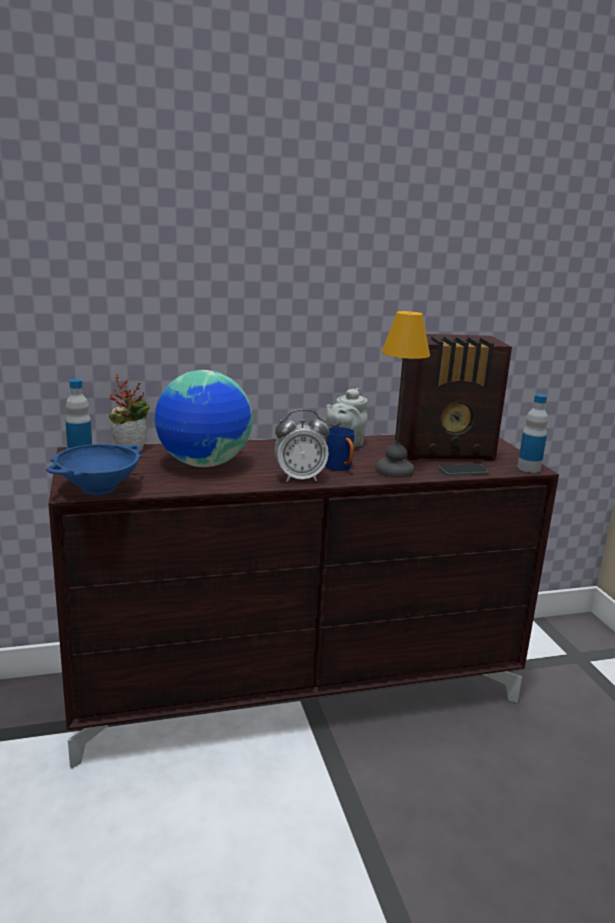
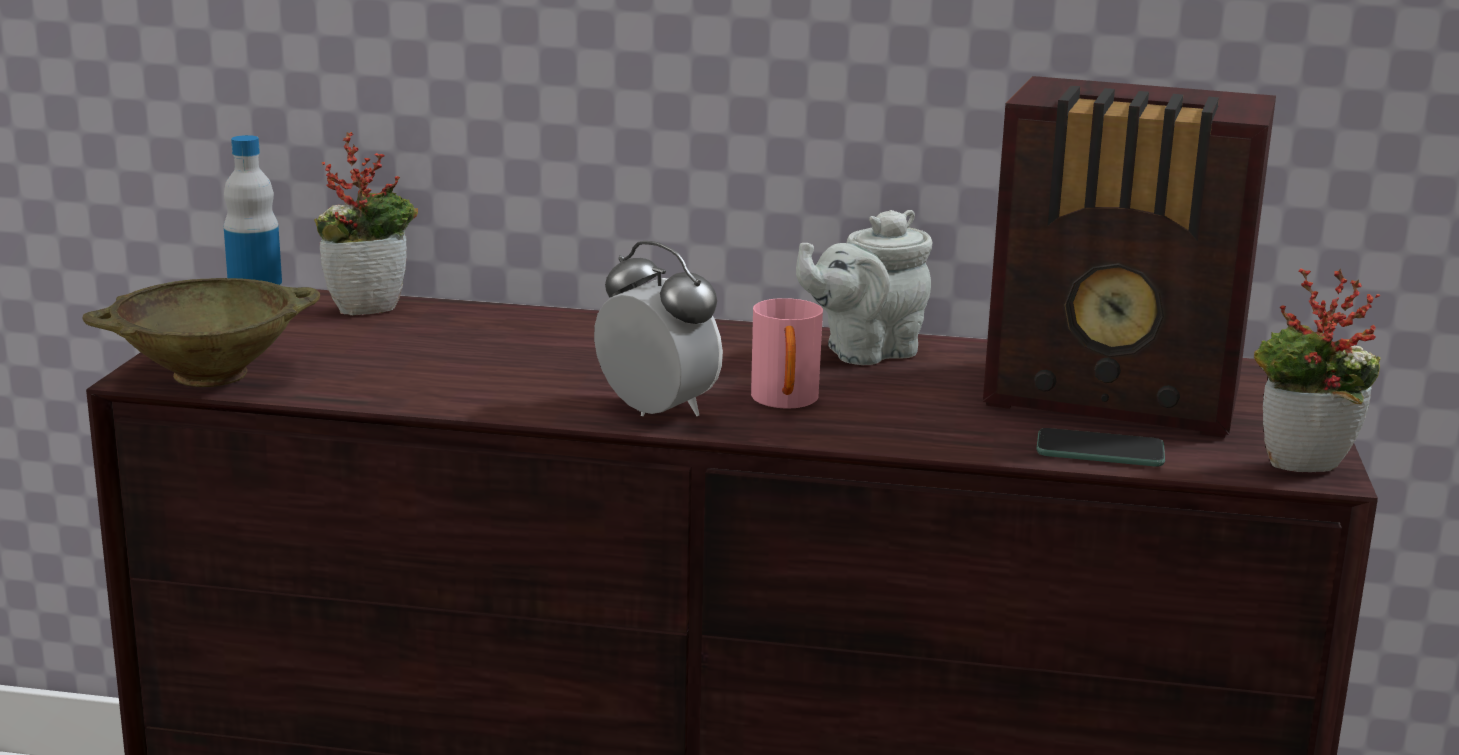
camera: 25 degrees right, 0 degrees up
(98, 489) = (209, 375): blue bowl -> beige bowl
(204, 464) = (484, 354): globe -> none
(299, 478) = (656, 411): alarm clock -> alarm clock turned 150 degrees counterclockwise
(341, 468) = (785, 403): blue mug -> pink mug
(395, 471) = (916, 426): table lamp -> none
(529, 468) = (1303, 470): bottle -> potted plant

